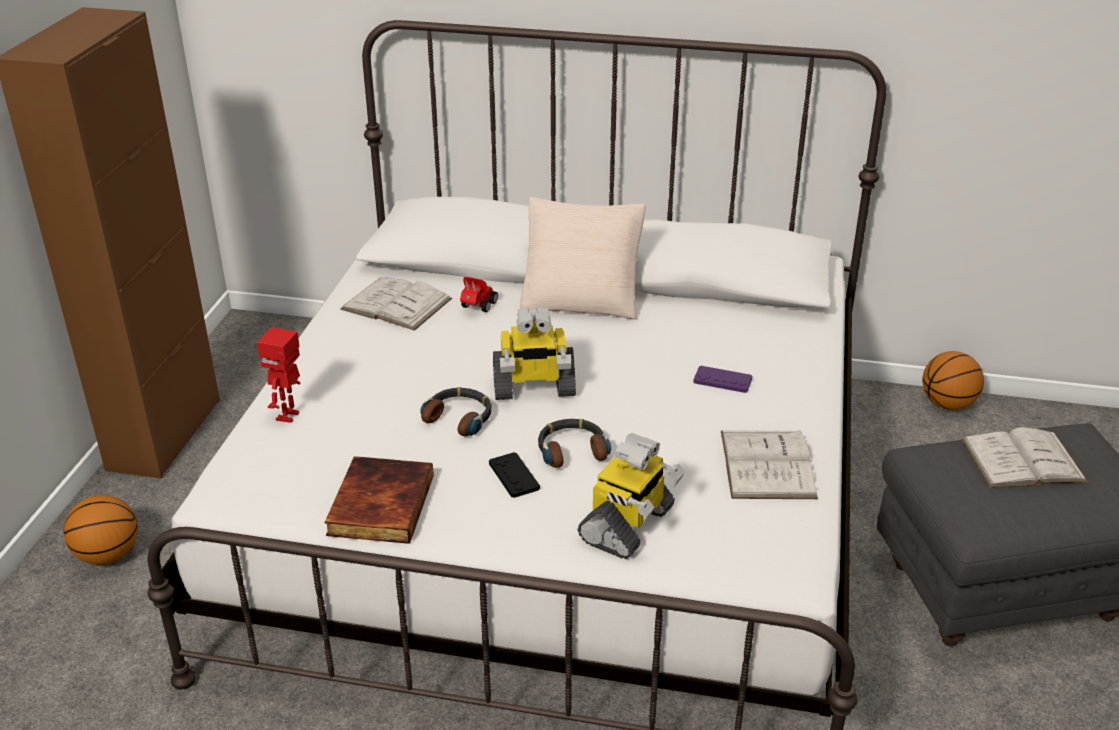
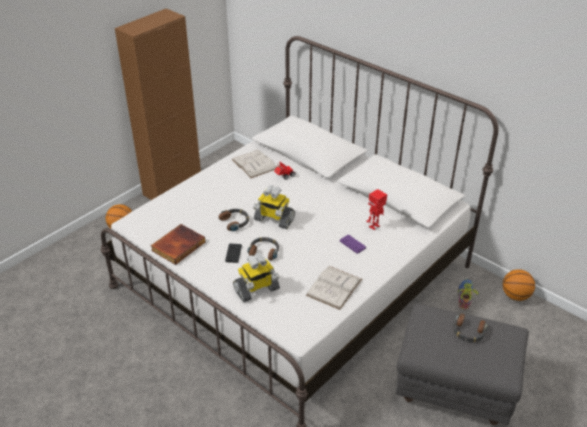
camera: 30 degrees right, 5 degrees up
(289, 416) = (176, 199): toy robot -> toy robot (374, 227)
(582, 298) = (330, 186): beige pillow -> none
(876, 433) = (465, 296): none -> shoe
(1023, 460) = (468, 332): white book -> headphones

